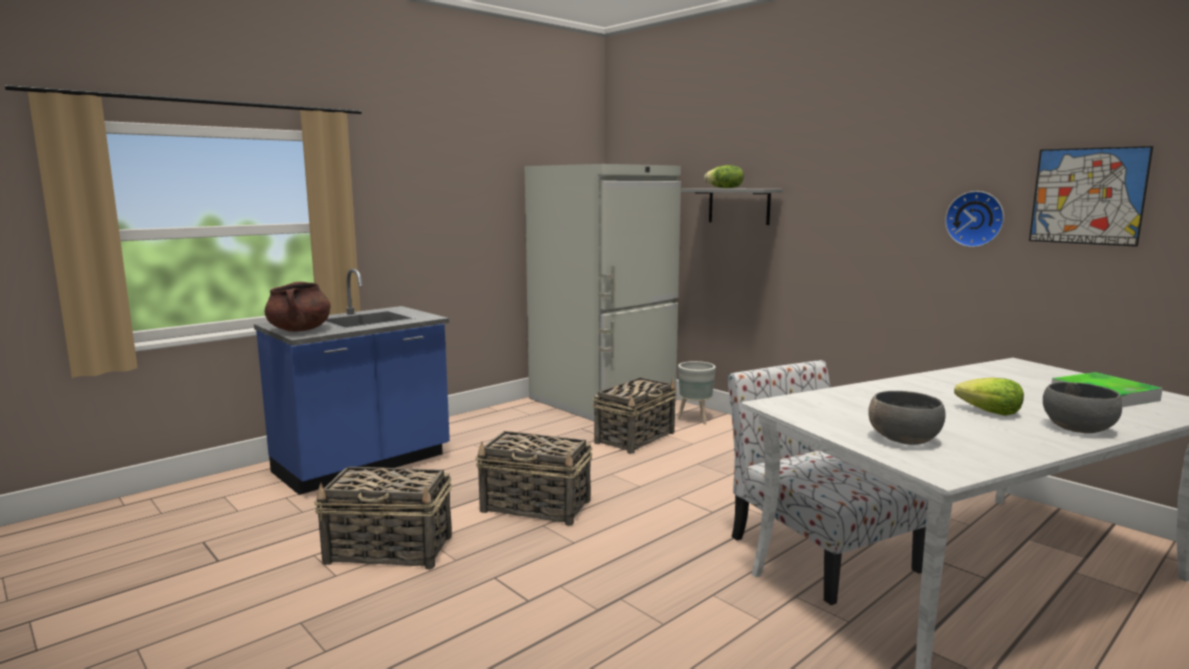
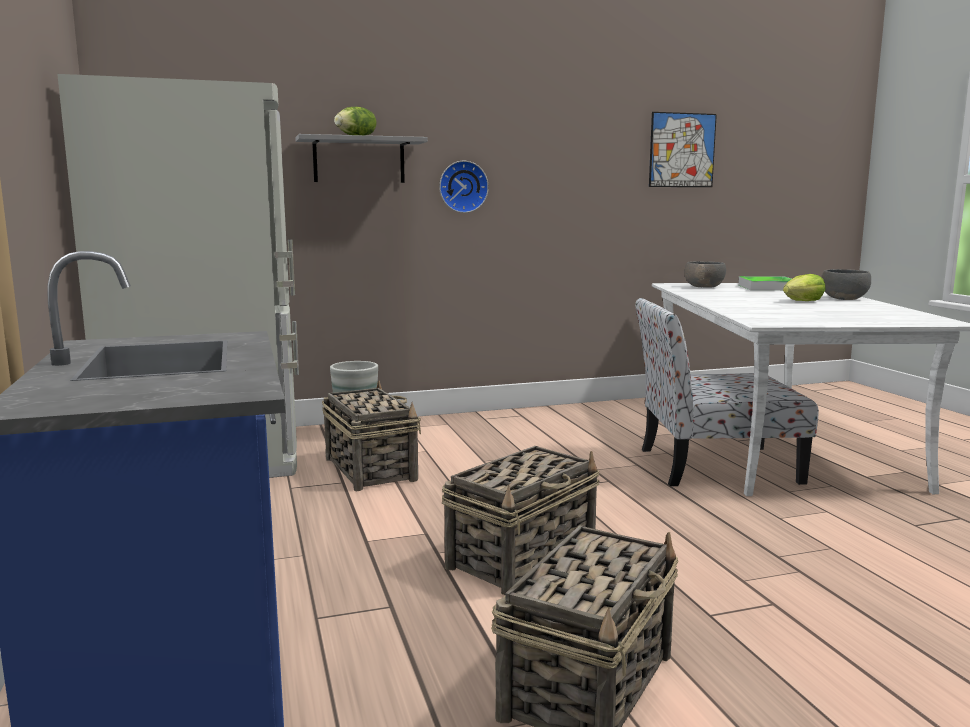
camera: 65 degrees left, 0 degrees up
(300, 330) = (177, 392): brown cooking pot -> none
(903, 439) = (869, 317): grey bowl -> grey bowl (703, 287)
(975, 219) = (610, 170): wall clock -> wall clock (462, 187)

